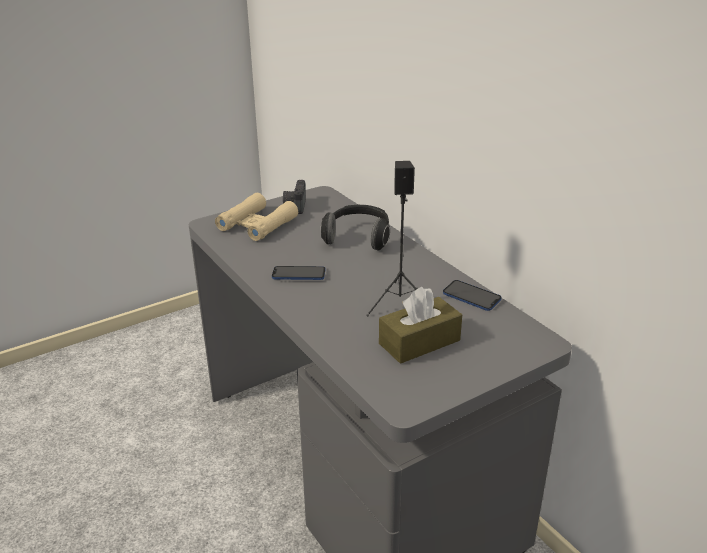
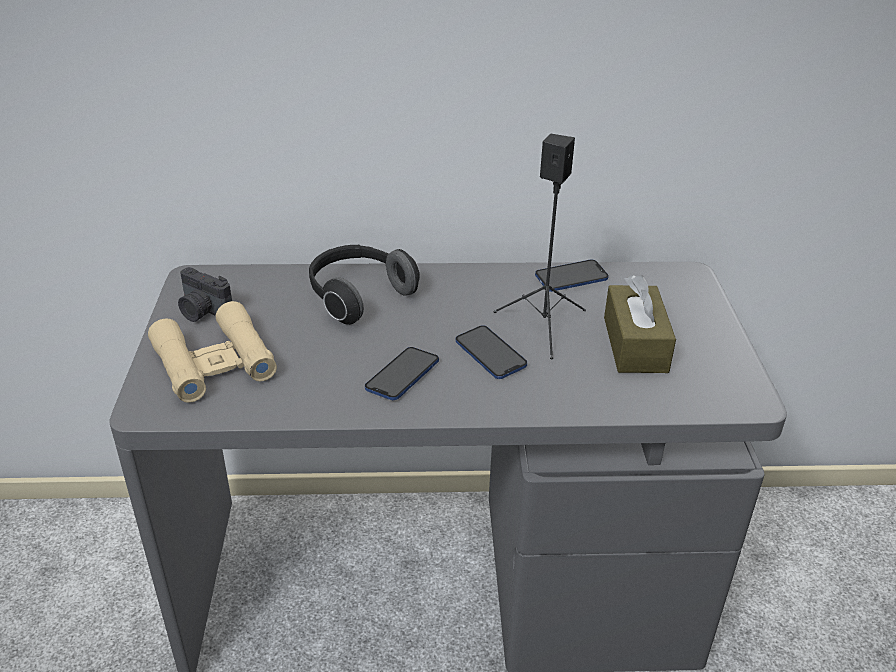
camera: 60 degrees left, 5 degrees up
(348, 294) = (490, 354): none -> phone

